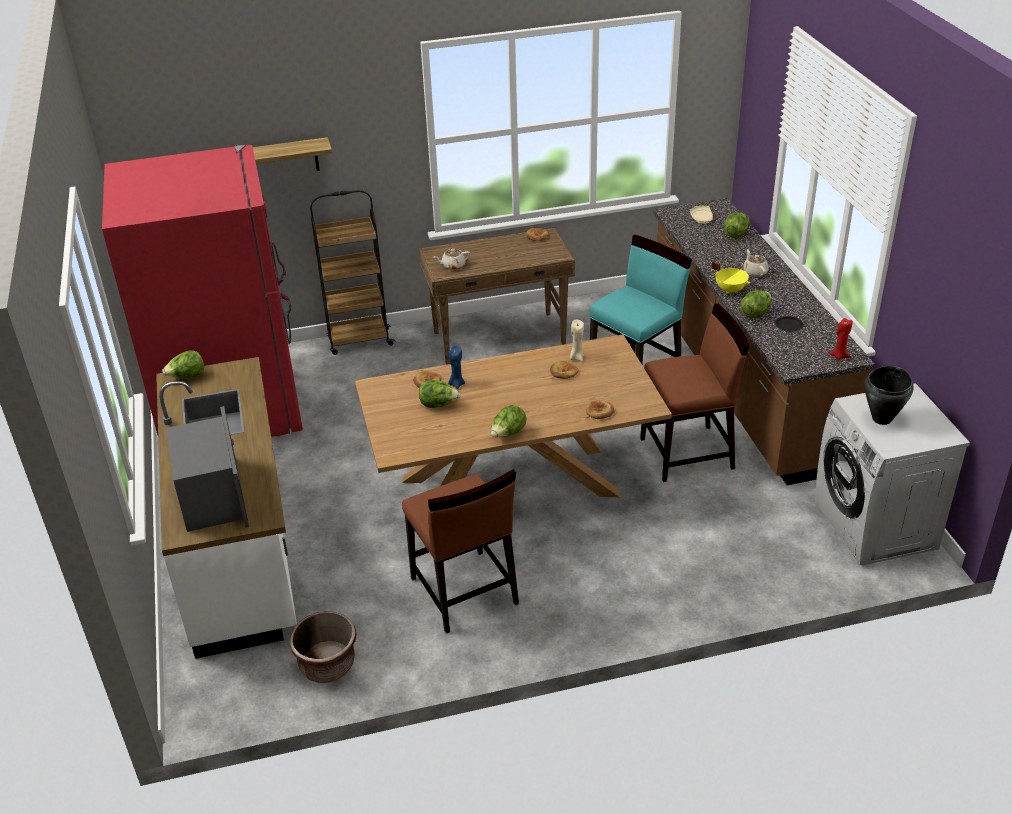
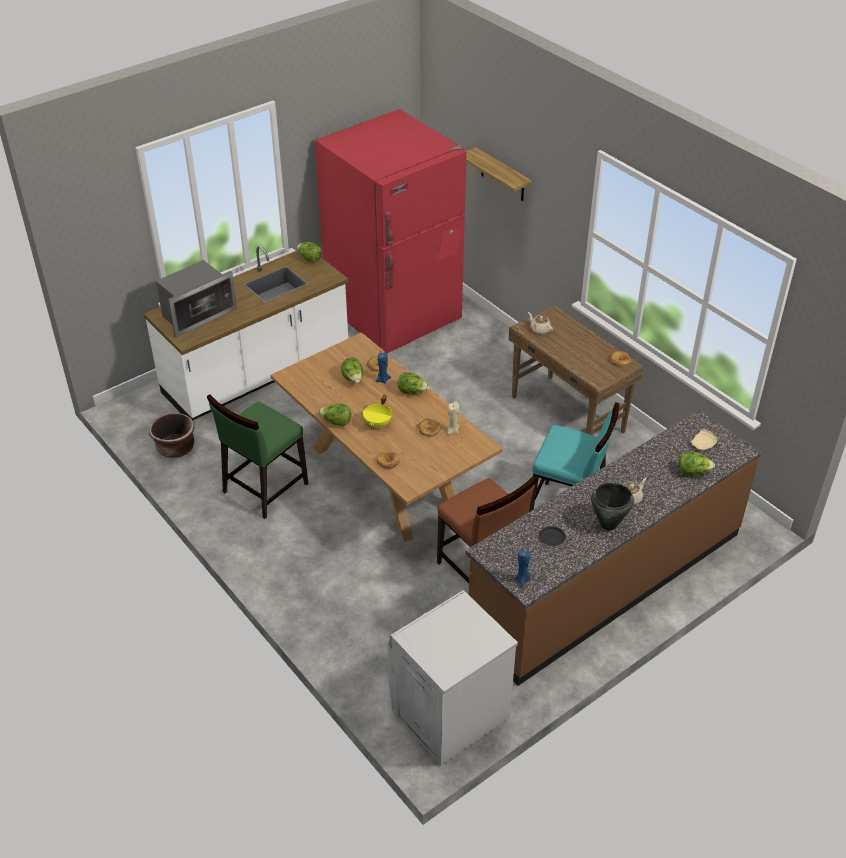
camera: 65 degrees right, 5 degrees up
(359, 342) = (510, 343): brown cart -> none
(464, 592) = (264, 488): brown chair -> green chair
(730, 290) = (588, 489): yellow cooking pot -> yellow cooking pot (378, 424)
(755, 313) = (559, 512): lettuce -> lettuce (412, 392)
(839, 356) = (522, 579): red candle -> blue candle
(882, 419) = (448, 626): black cooking pot -> black cooking pot (608, 525)

